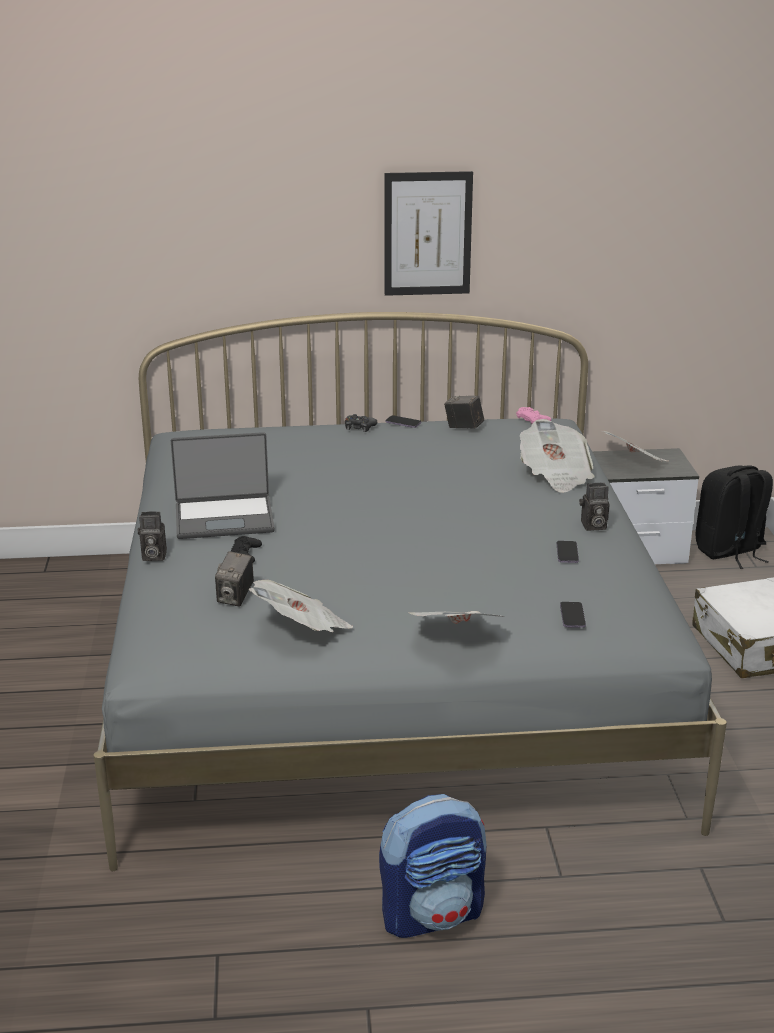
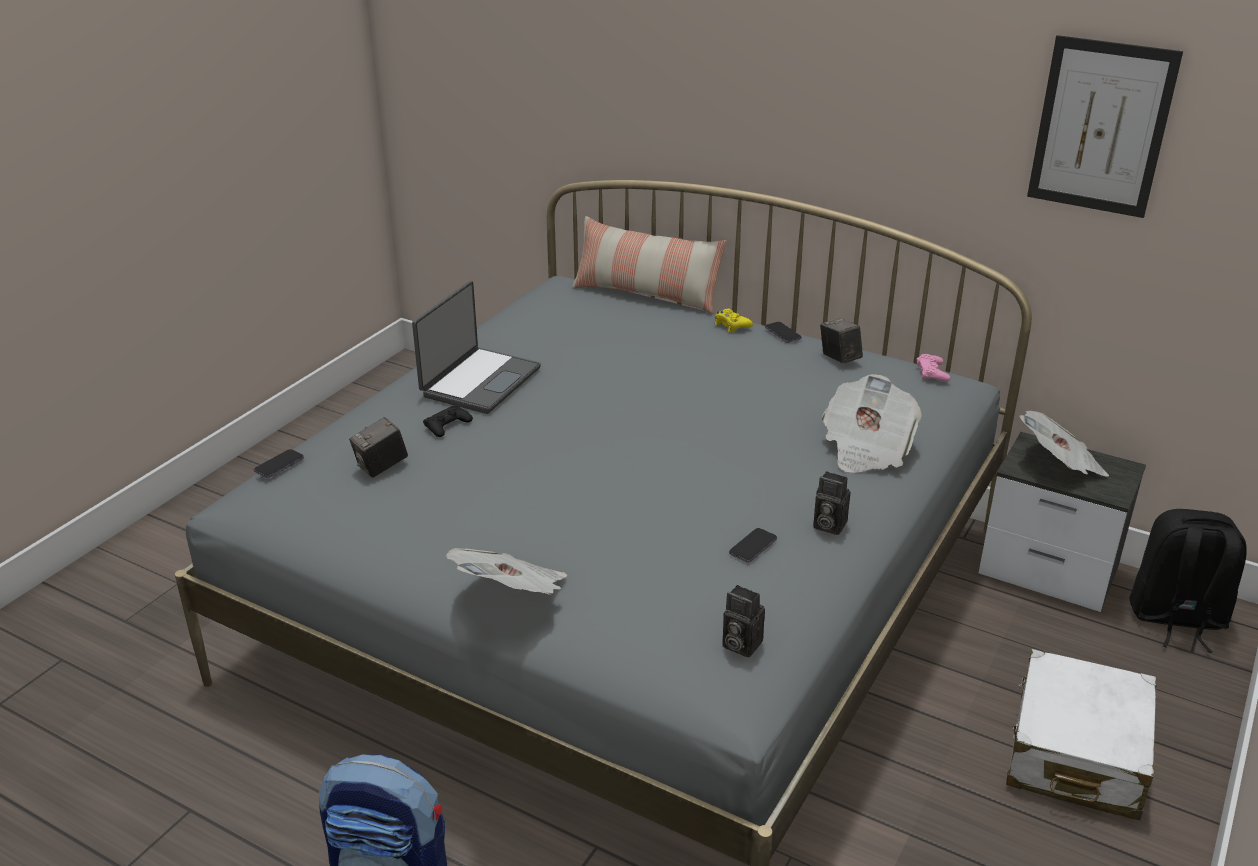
camera: 35 degrees right, 5 degrees up
(152, 556) = (376, 398): camera -> camera (739, 644)
(224, 518) = (479, 381): laptop -> laptop turned 90 degrees counterclockwise
(262, 425) = (646, 294): none -> pillow
(302, 629) = (390, 524): newspaper -> none
(359, 427) = (731, 325): black game controller -> yellow game controller
(427, 234) = (854, 117): picture -> picture (1101, 127)
(572, 616) = (657, 624): phone -> phone (279, 465)

